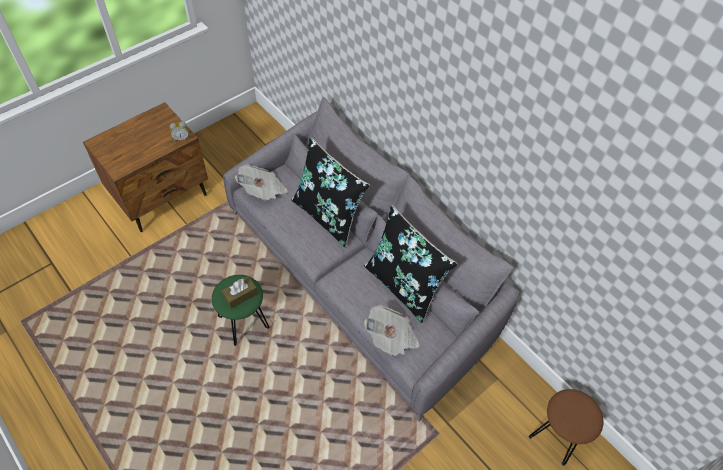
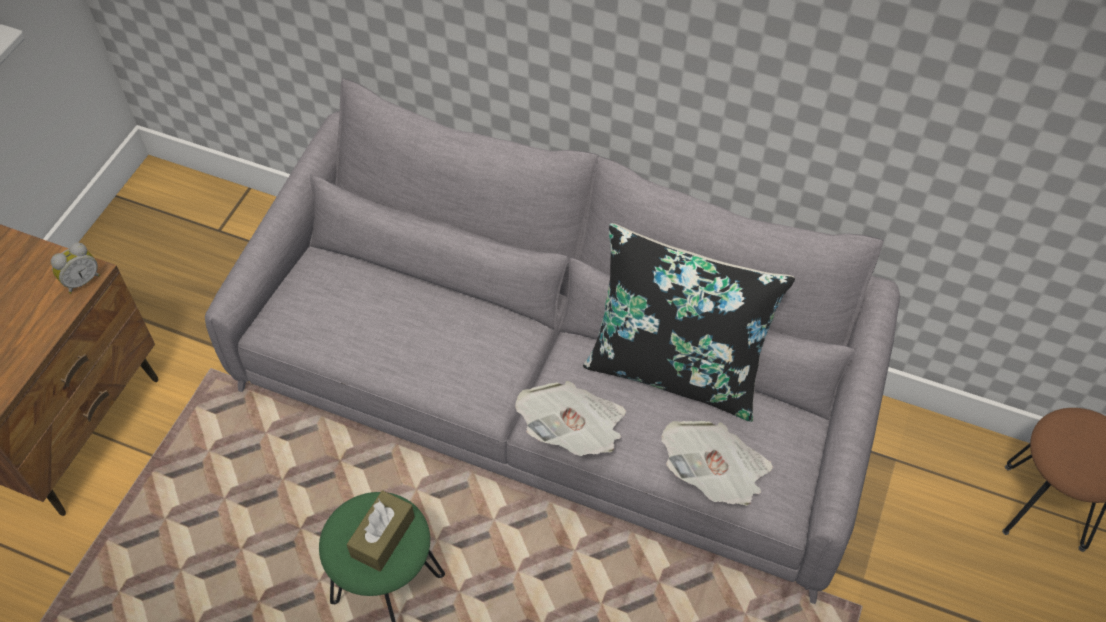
camera: 25 degrees left, 0 degrees up
(263, 191) = (301, 314): newspaper -> newspaper (574, 431)
(328, 215) = (458, 305): black pillow -> none

